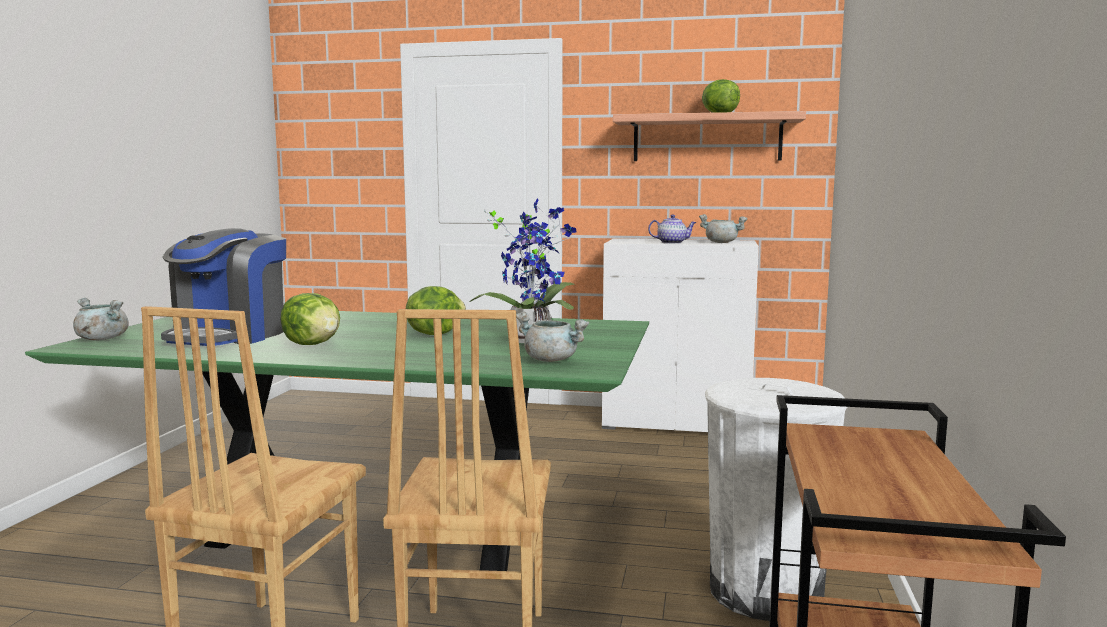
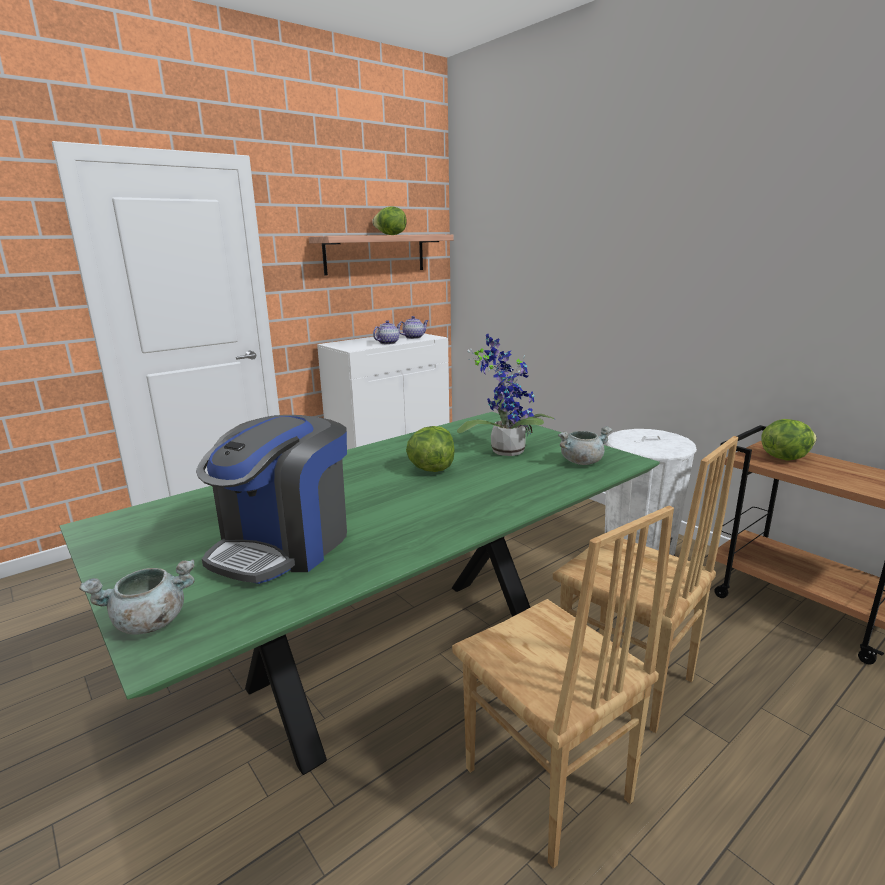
camera: 50 degrees left, 10 degrees up
(229, 336) = (284, 545): coffee machine -> coffee machine turned 60 degrees clockwise
(313, 344) = (399, 517): lettuce -> lettuce (784, 457)
(722, 243) = (414, 337): grey cooking pot -> teapot

